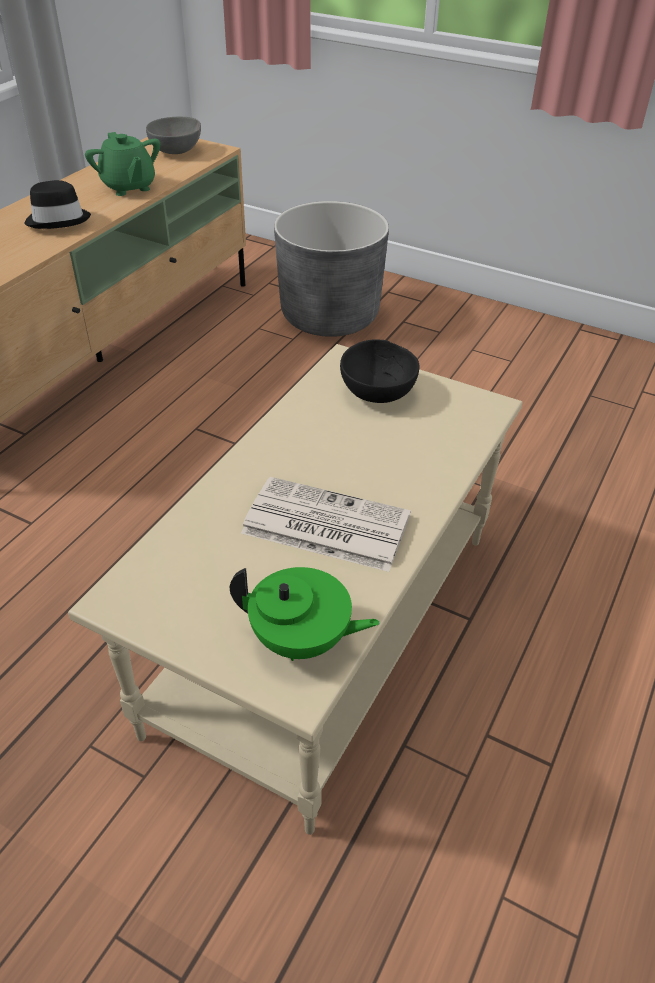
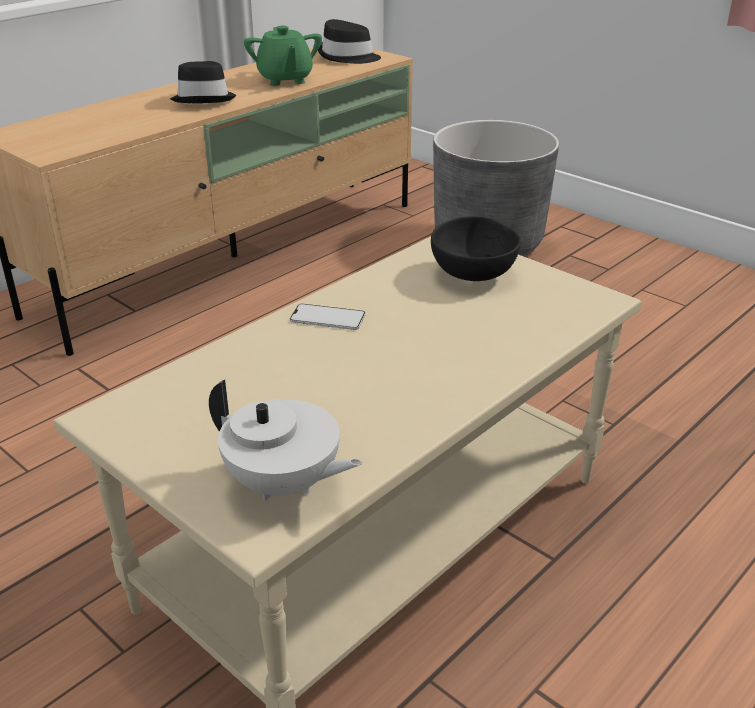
camera: 15 degrees right, 10 degrees down
(177, 152) = (347, 57): grey bowl -> black hat
(270, 459) = (327, 318): none -> phone
(301, 640) = (283, 484): green teapot -> white teapot
(323, 525) = (358, 382): newspaper -> none

